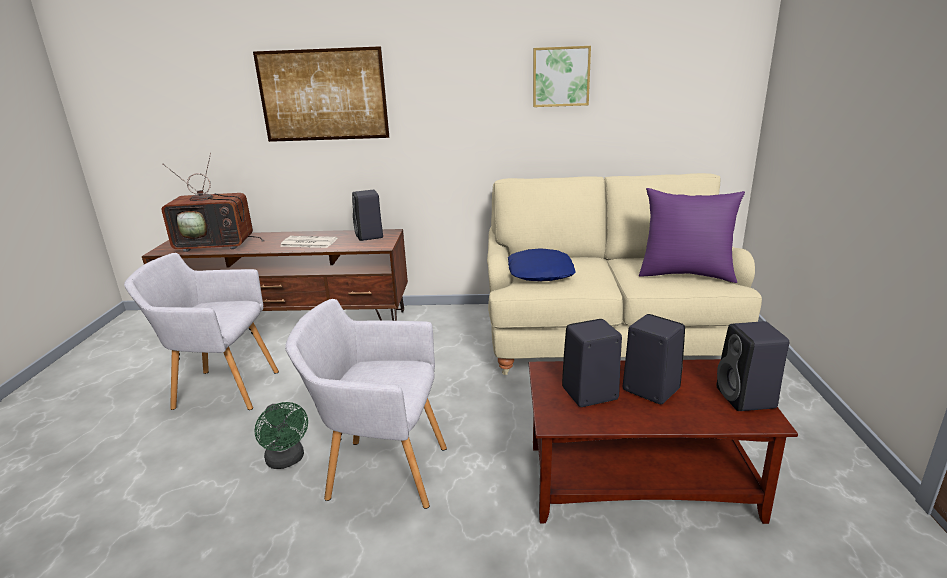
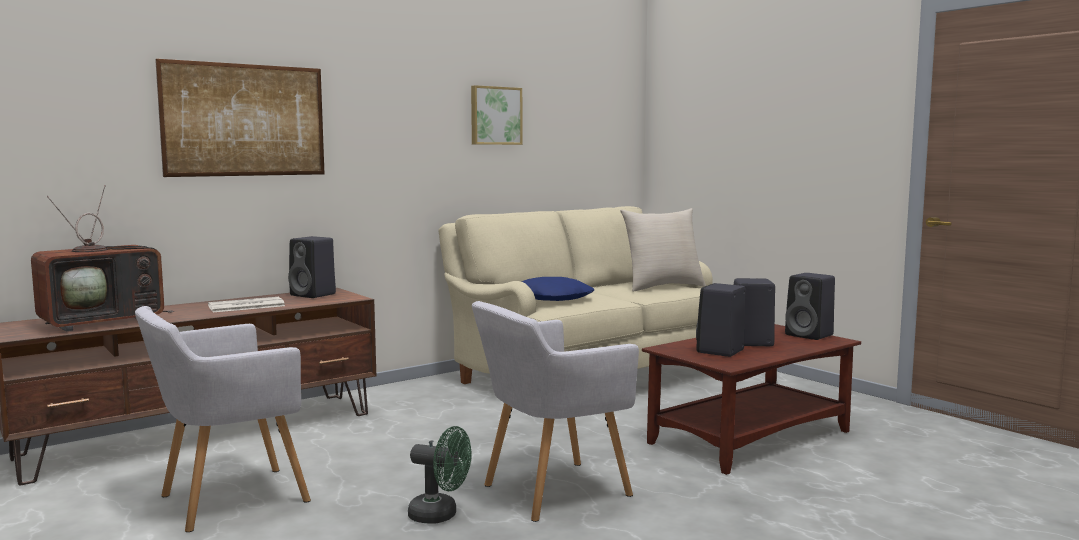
camera: 40 degrees left, 15 degrees down
(685, 274) = (662, 287): purple pillow -> beige pillow

